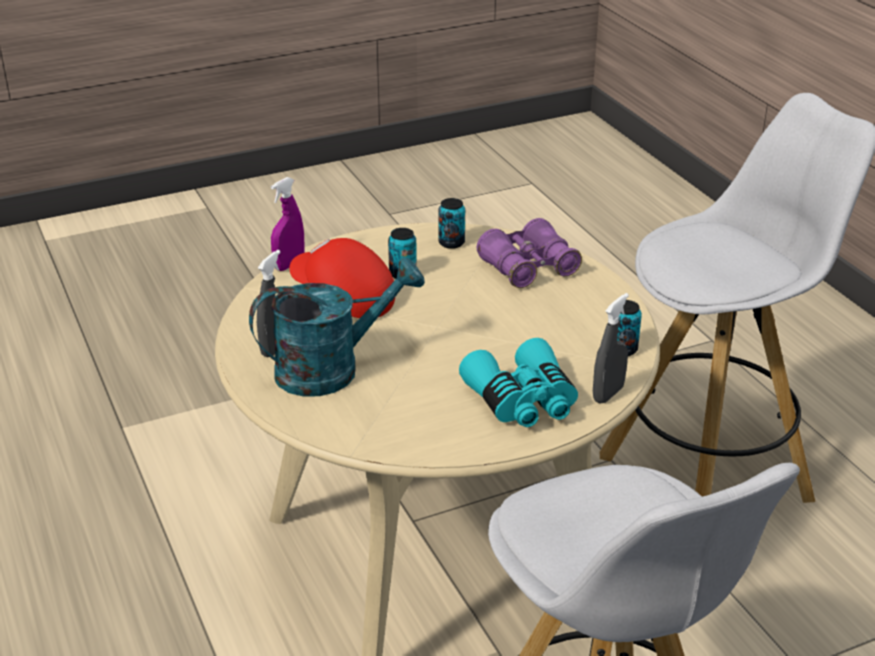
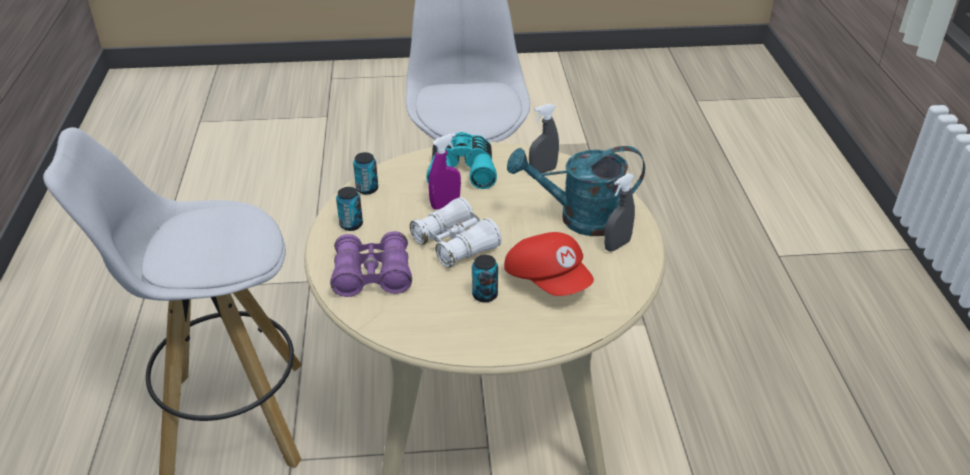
camera: 160 degrees left, 5 degrees up
(289, 264) = (585, 332): purple spray bottle -> purple spray bottle (445, 204)
(451, 243) = (419, 322): can -> can (351, 225)
(465, 312) = (455, 244): none -> white binoculars
(608, 394) = (405, 163): grey spray bottle -> grey spray bottle (542, 171)

